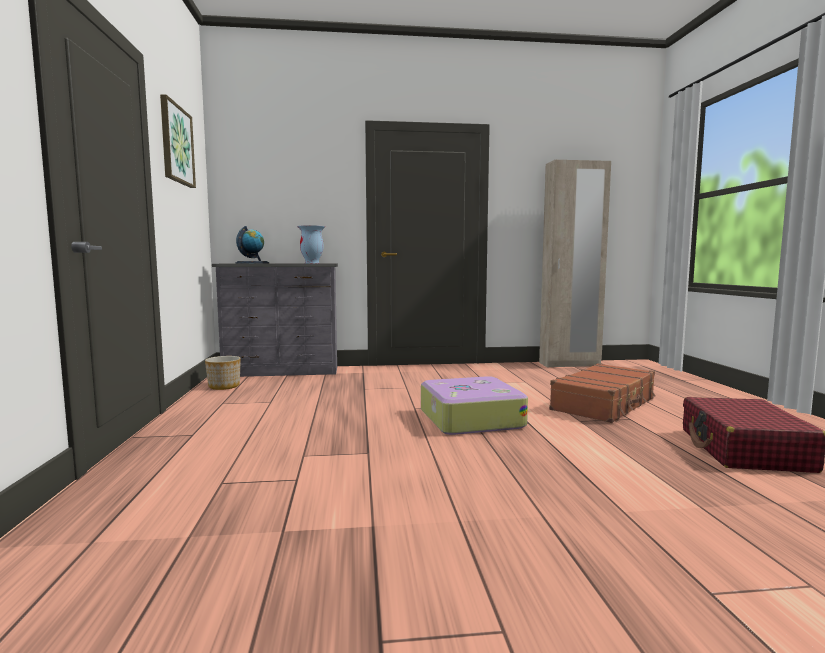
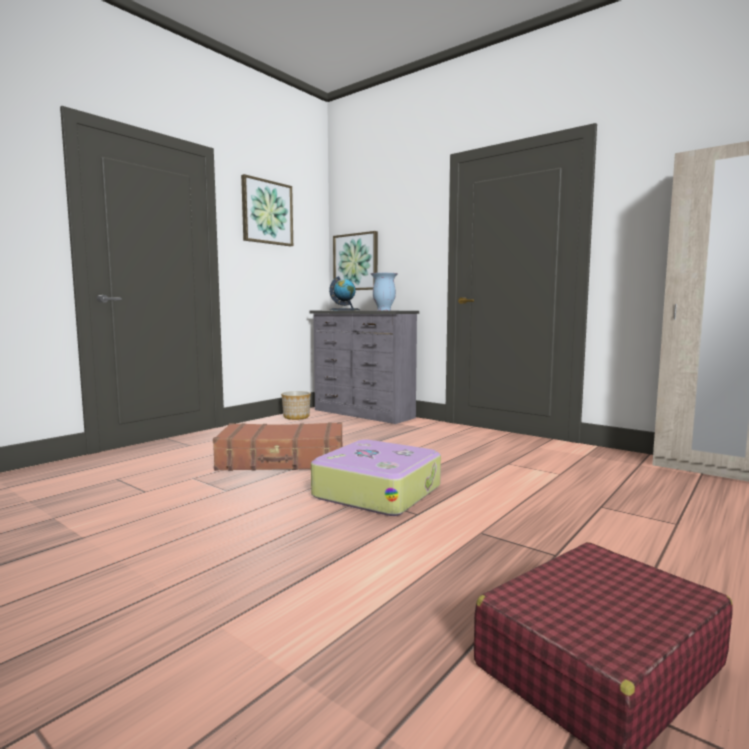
camera: 45 degrees right, 0 degrees up
(251, 211) = (356, 262): none -> picture
(604, 404) = (579, 528): brown suitcase -> brown suitcase (282, 461)

